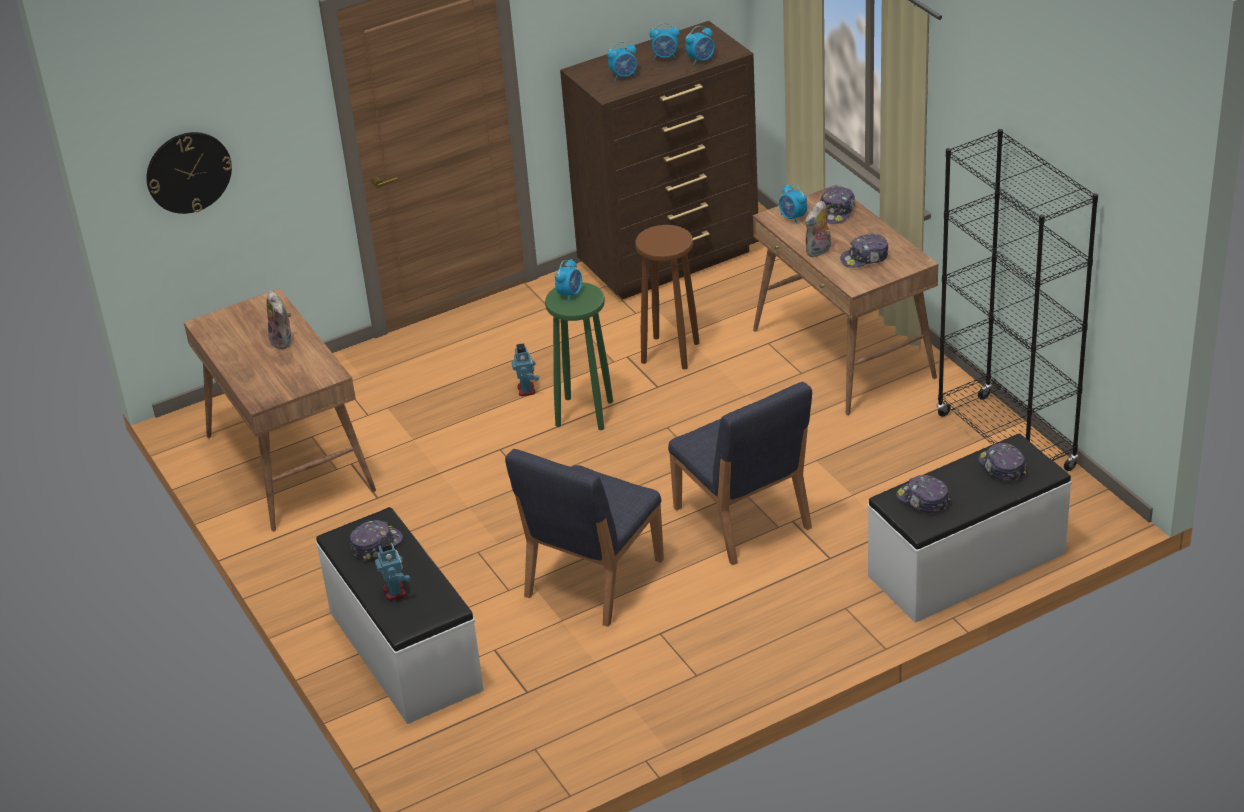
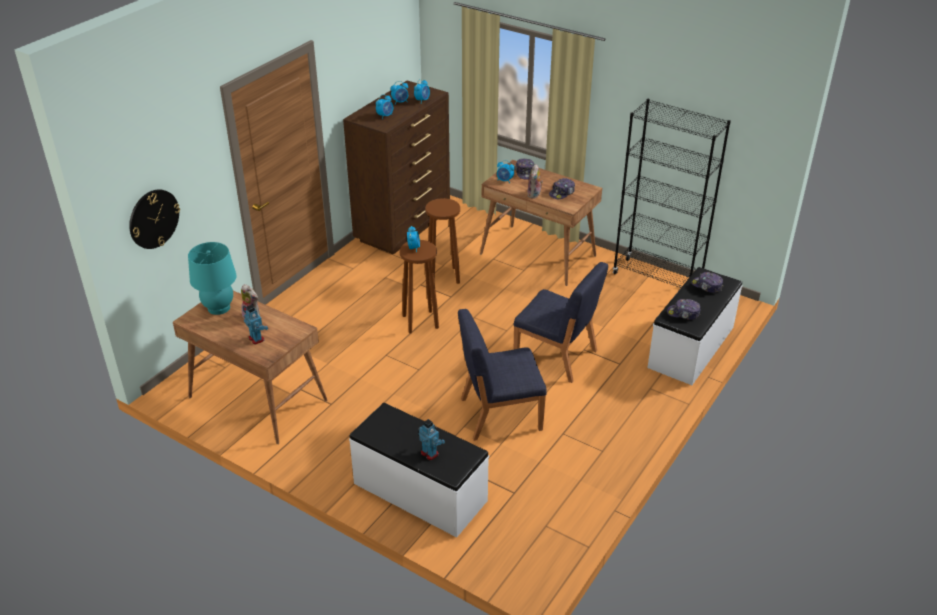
camera: 30 degrees left, 0 degrees up
(251, 317) = (219, 308): none -> turquoise table lamp
(376, 544) = (394, 428): cap -> none
(527, 390) = (376, 317): toy robot -> toy robot (257, 339)
(584, 412) = (420, 321): green stool -> brown stool
(592, 579) = (499, 414): blue chair -> blue chair turned 75 degrees clockwise

